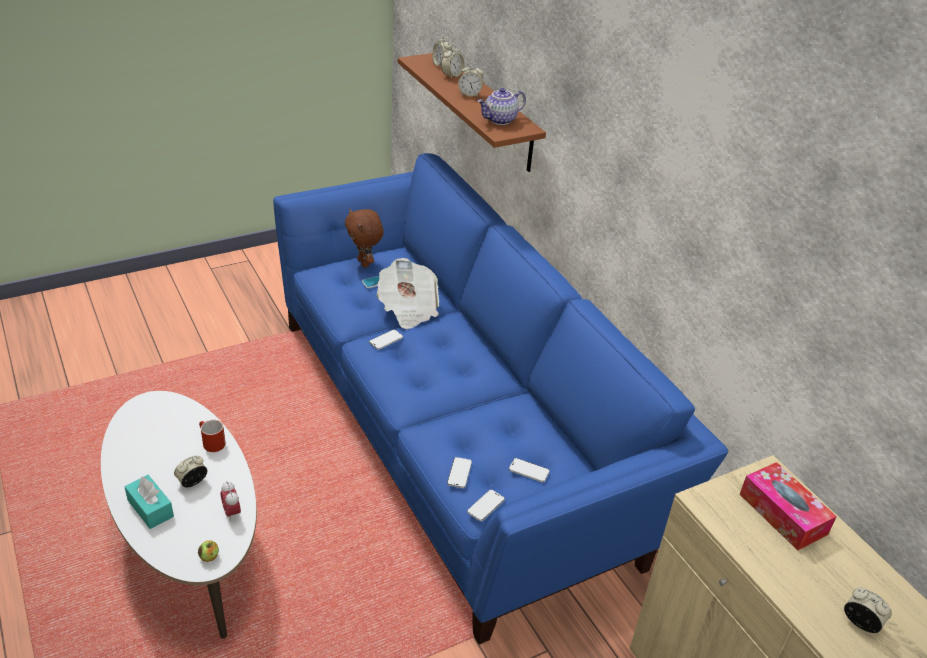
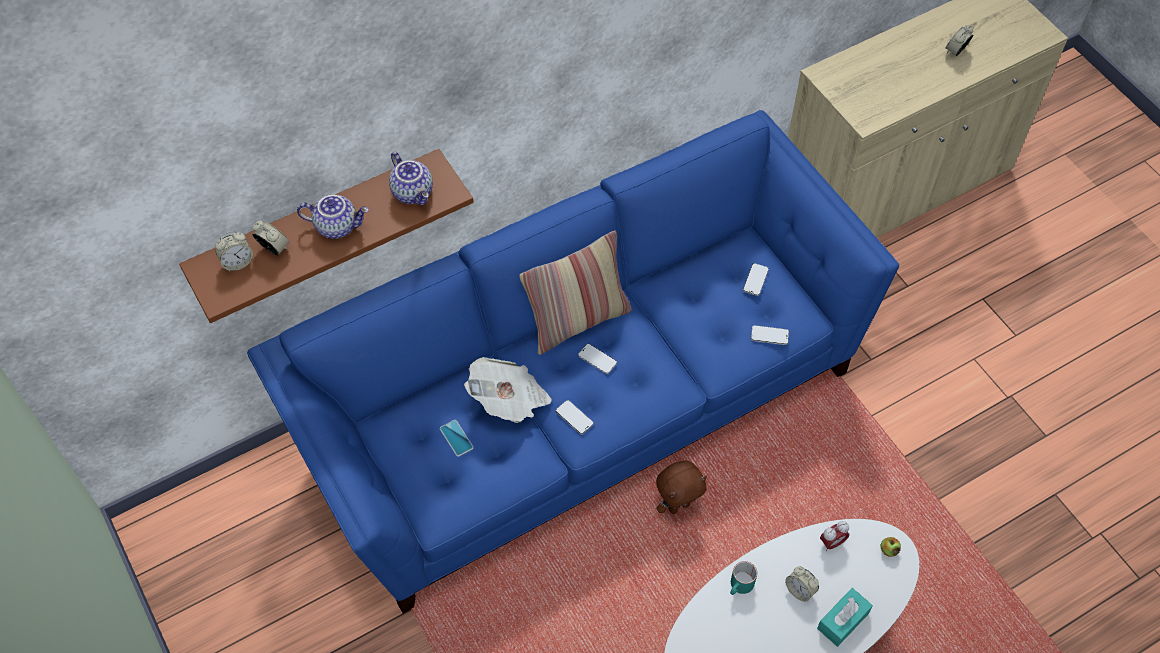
camera: 90 degrees left, 20 degrees up
(210, 443) = (740, 587): red mug -> turquoise mug
(364, 263) = (413, 459): brown plush toy -> brown plush toy (678, 506)
(470, 94) = (337, 226): alarm clock -> teapot
(484, 350) = (577, 321): none -> pillow
(486, 506) = (805, 313): phone -> phone (597, 359)
(782, 514) = (866, 75): tissue box -> none

